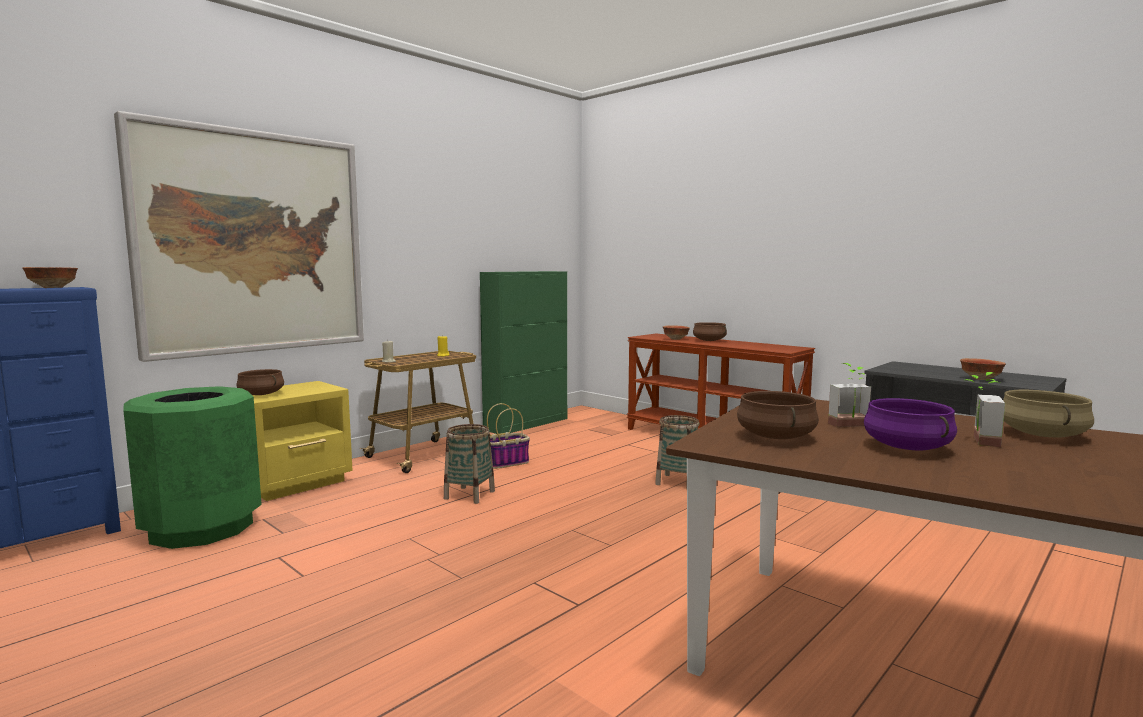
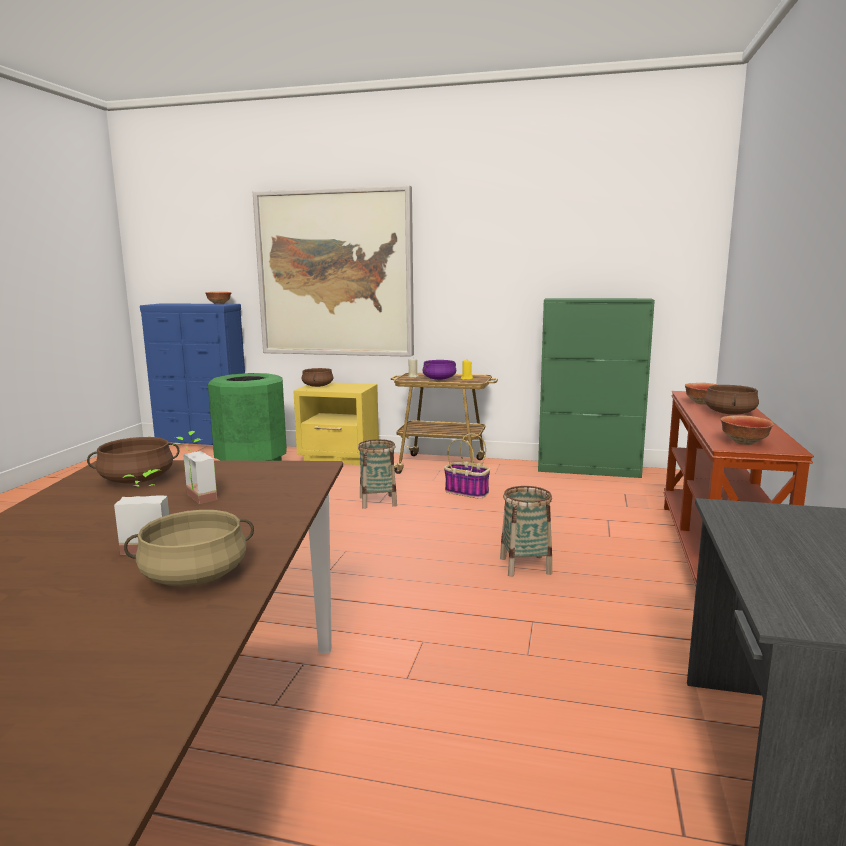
camera: 60 degrees right, 5 degrees up
(908, 447) = (109, 520): purple cooking pot -> purple cooking pot (439, 379)
(981, 379) = (784, 572): bowl -> bowl (745, 442)

